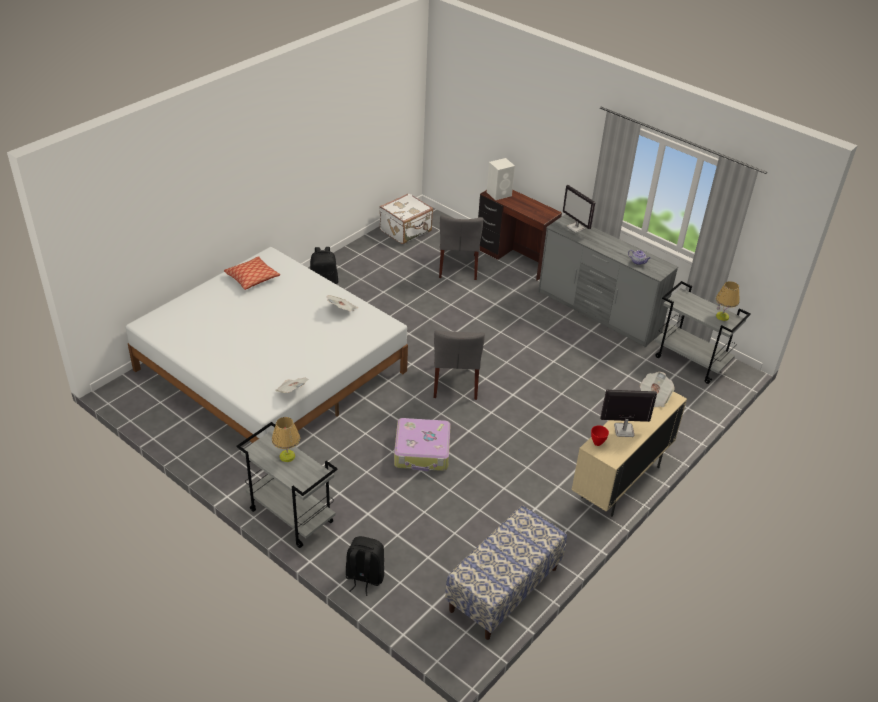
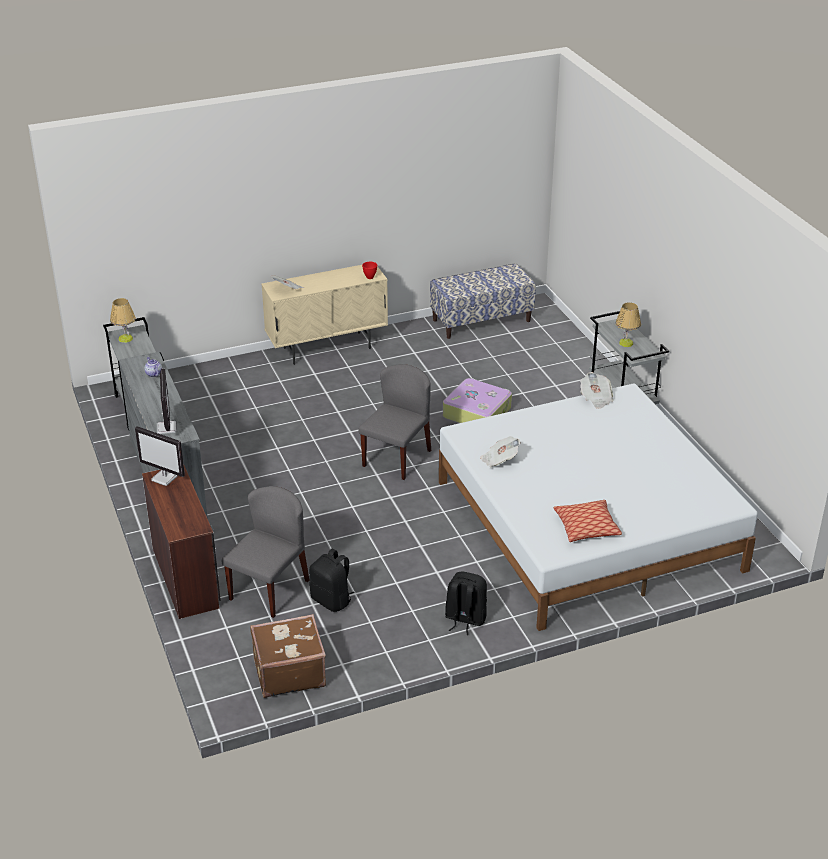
camera: 150 degrees left, 5 degrees down
(364, 577) = (581, 352): black backpack -> black backpack (332, 600)
(406, 231) = (288, 672): white suitcase -> brown suitcase
(499, 194) = (188, 523): white speaker -> none
(623, 430) = (340, 279): monitor -> monitor (165, 478)

